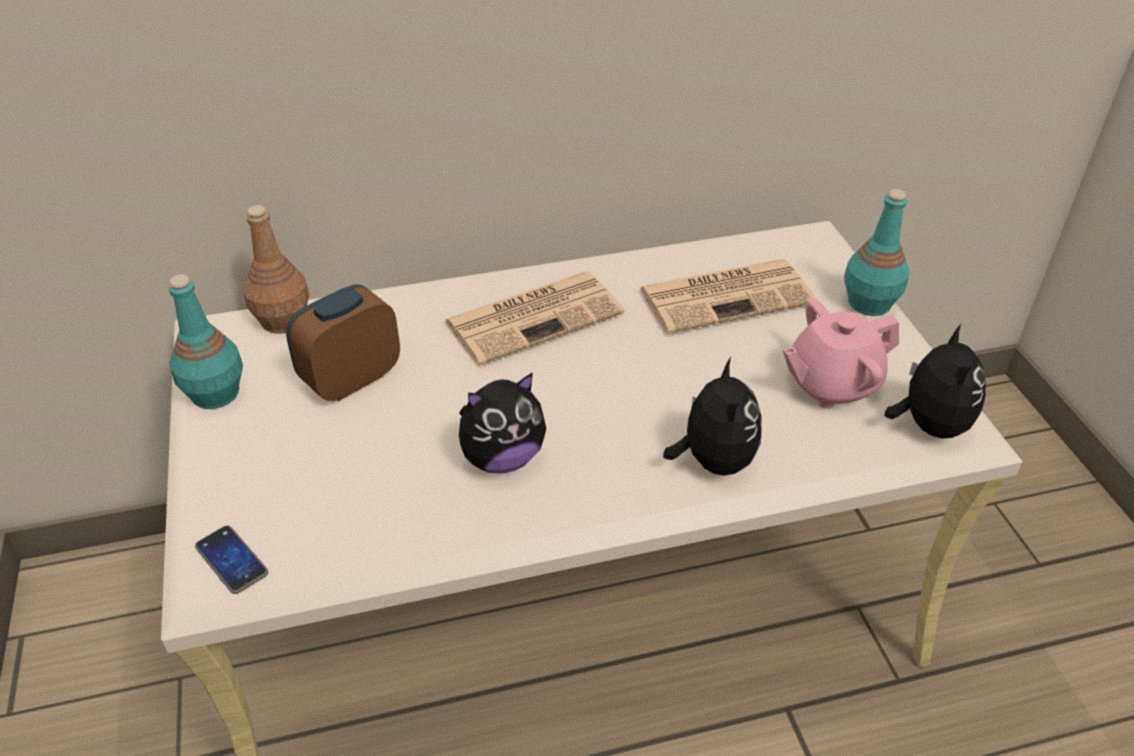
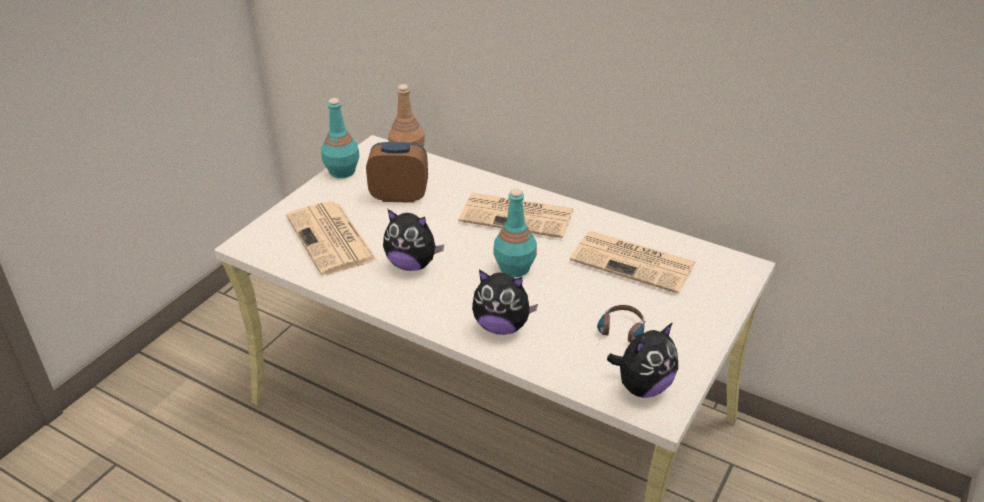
camera: 45 degrees right, 5 degrees down
(231, 560) = (264, 236): phone -> none
(344, 497) = (332, 239): none -> newspaper
(713, 460) = (501, 326): plush toy -> plush toy turned 60 degrees clockwise
(831, 384) = (620, 335): pink teapot -> headphones
(868, 303) = (714, 313): turquoise bottle -> turquoise bottle (514, 267)

